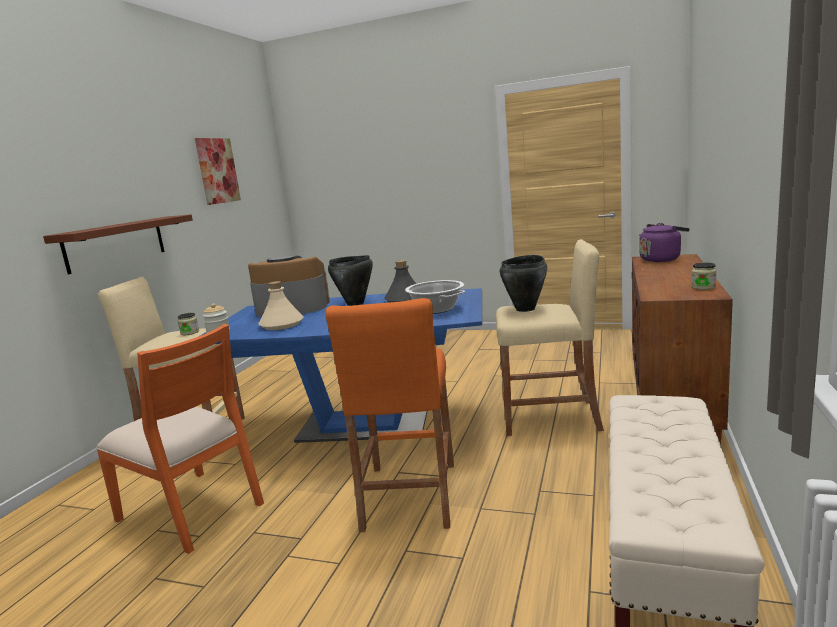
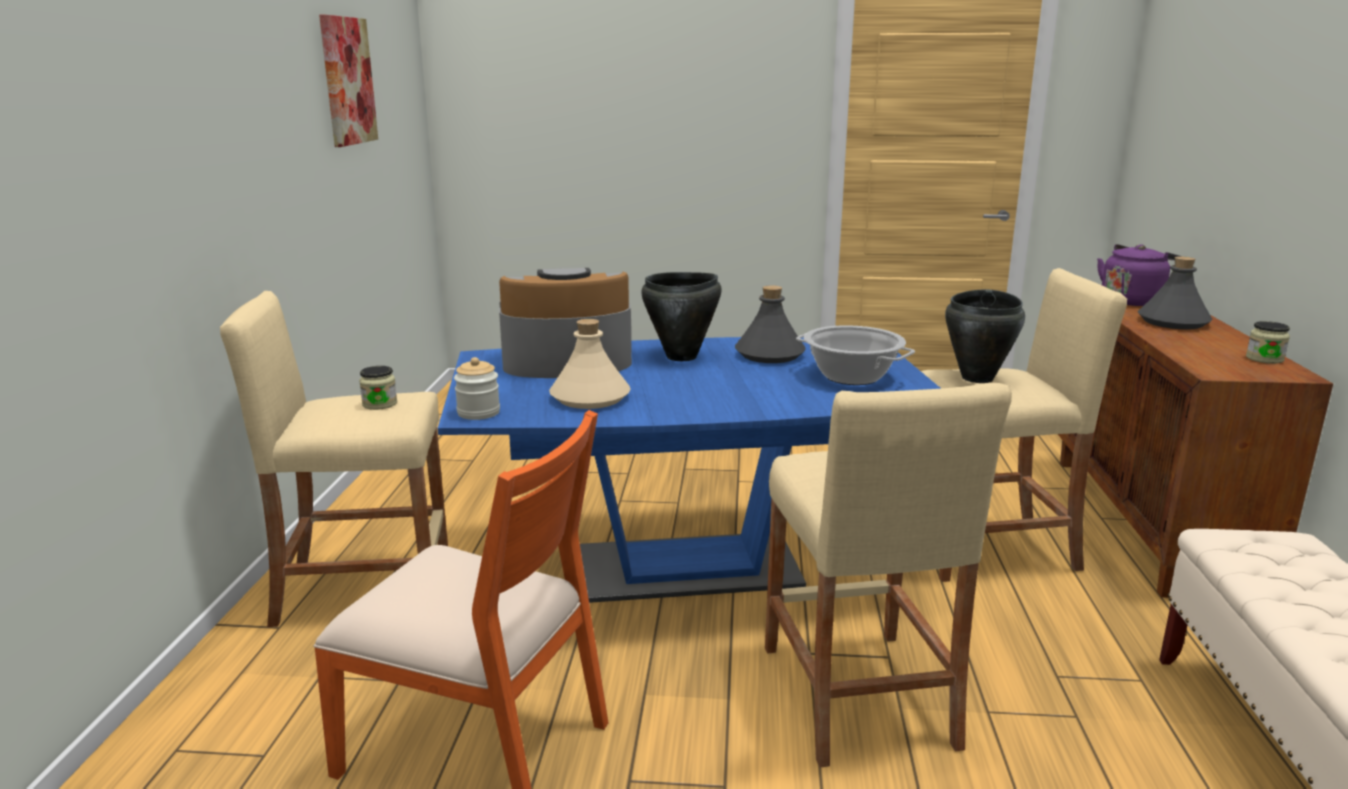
camera: 15 degrees left, 5 degrees up
(116, 243) = (216, 222): brown shelf -> none
(409, 495) = (857, 695): orange stool -> beige stool
(670, 270) = (1173, 322): none -> grey bottle

